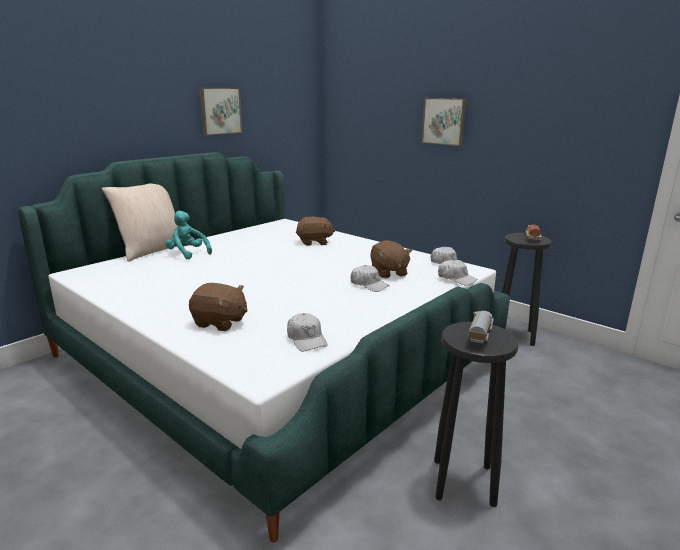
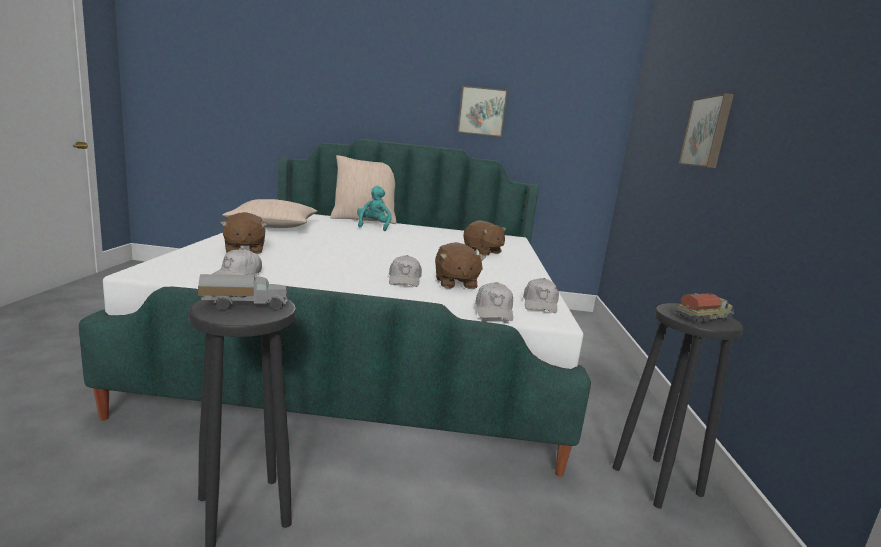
camera: 50 degrees right, 5 degrees down
(128, 292) = (274, 226): none -> beige pillow
(388, 273) = (455, 283): brown plush toy -> brown plush toy turned 45 degrees counterclockwise

